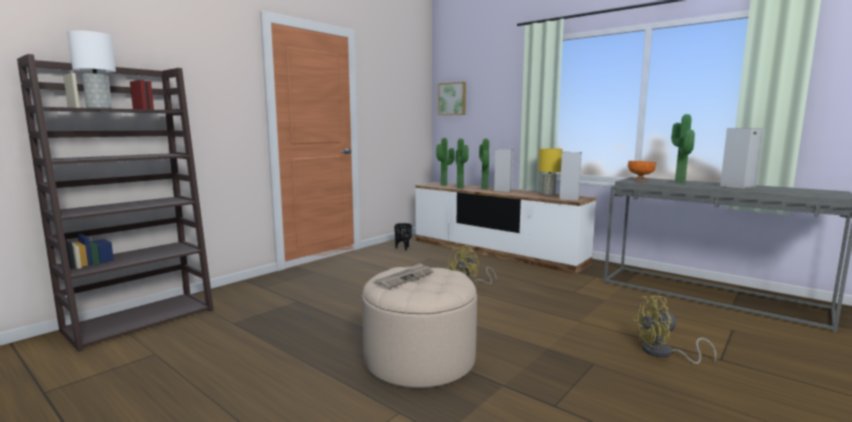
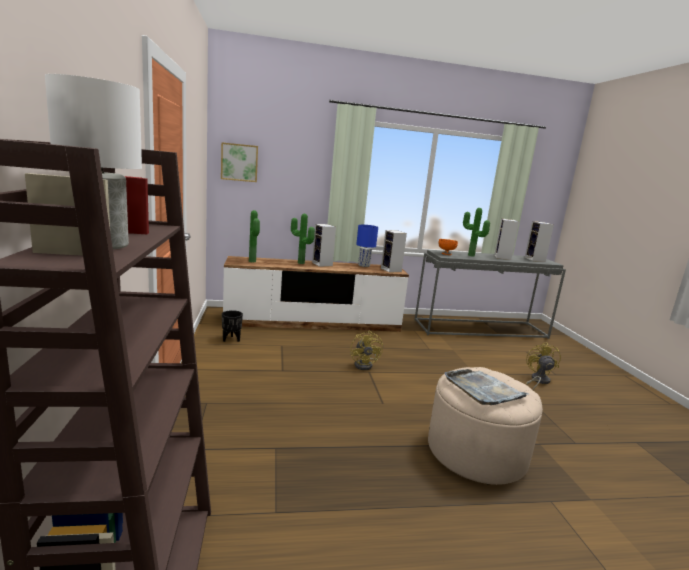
camera: 50 degrees left, 5 degrees up
(404, 278) = (483, 389): newspaper -> grey tray
(461, 188) = (281, 265): potted plant -> none
(548, 194) = (363, 265): yellow table lamp -> blue table lamp
(664, 353) = (538, 381): yellow fan -> yellow fan turned 150 degrees clockwise
(808, 191) = (535, 260): none -> speaker

